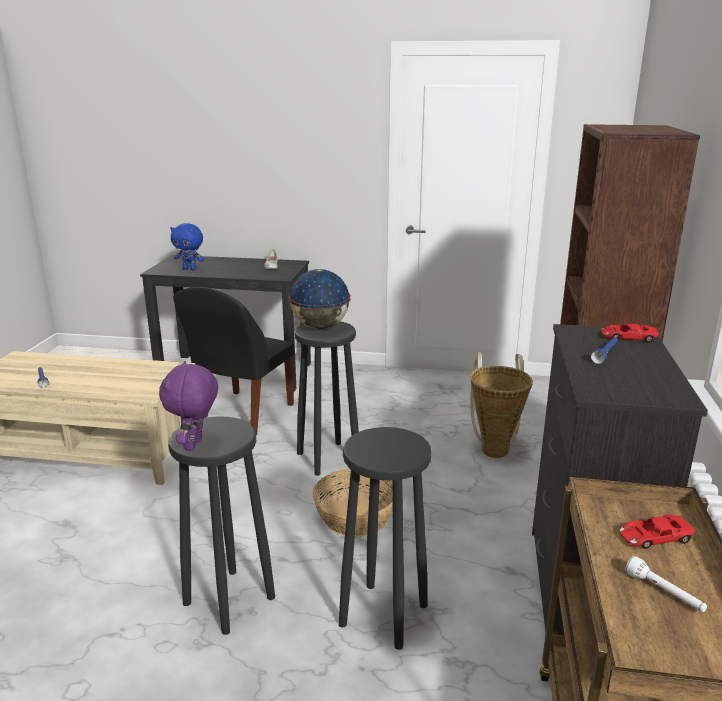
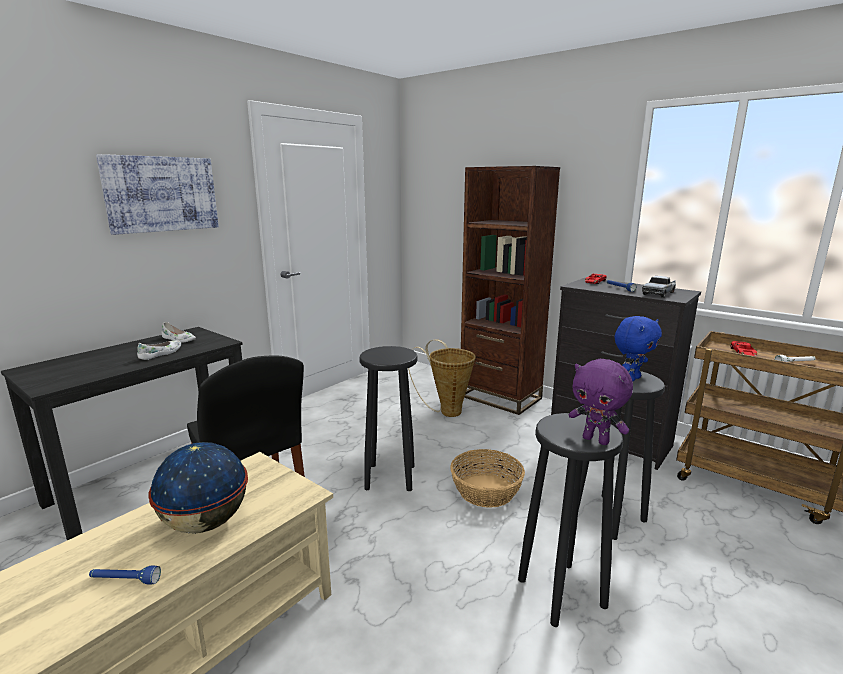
camera: 60 degrees left, 5 degrees down
(190, 269) = (91, 370): blue plush toy -> blue plush toy (631, 378)
(237, 272) = (161, 353): none -> white shoe
(292, 137) = (162, 194): none -> picture
(320, 327) = (380, 354): globe -> globe (206, 523)
(618, 380) = (659, 293): none -> toy truck

